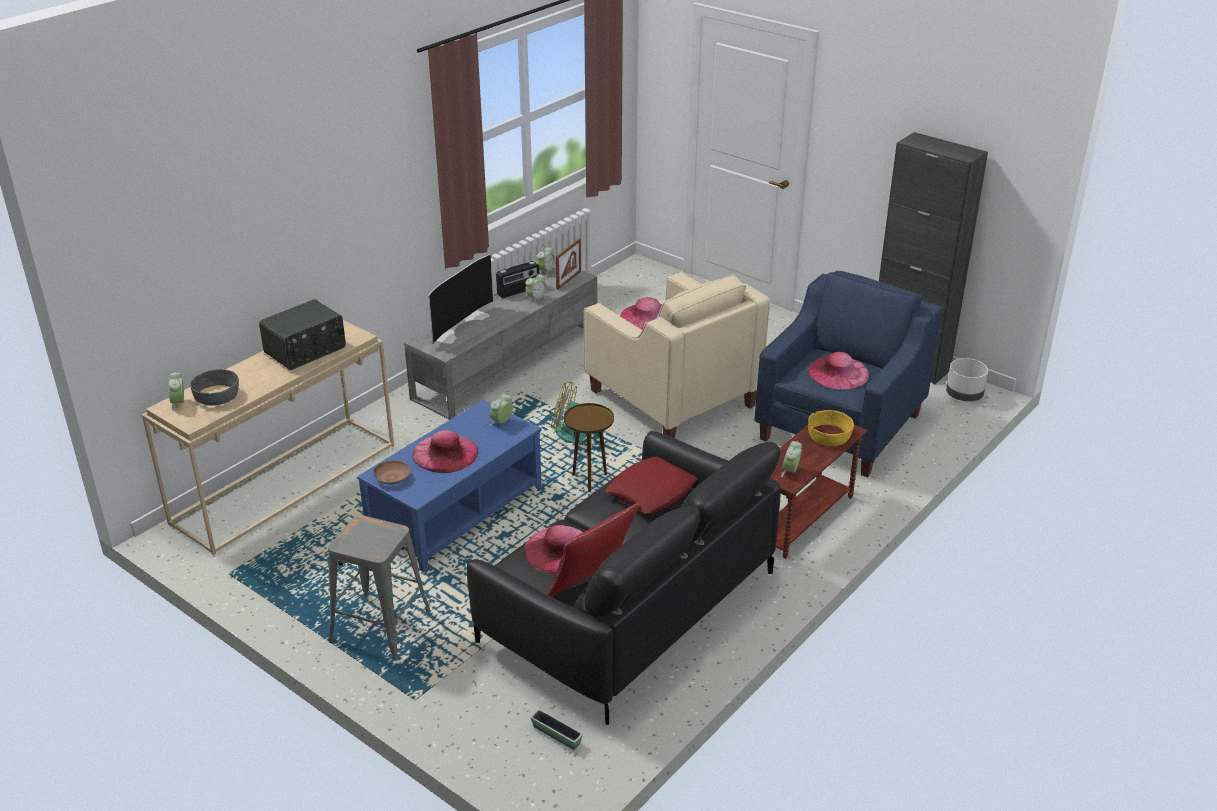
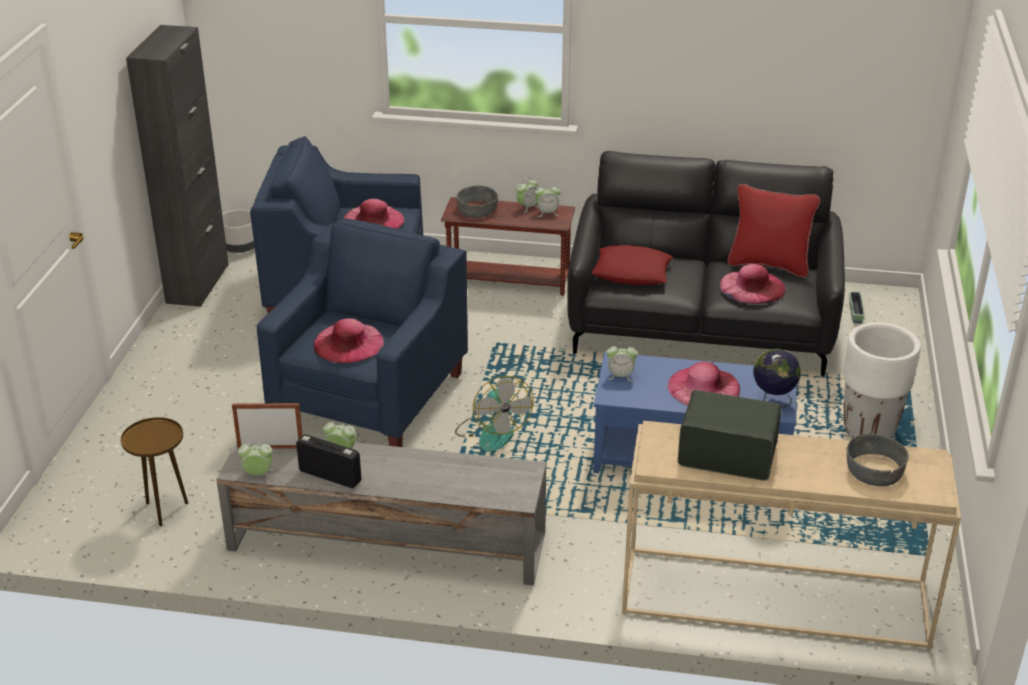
camera: 120 degrees left, 0 degrees up
(179, 403) = (919, 487): alarm clock -> alarm clock (527, 207)
(380, 627) = (869, 431): grey stool -> white planter
(392, 477) = (773, 401): brown bowl -> globe
(459, 325) = (456, 487): television -> none
(589, 481) = (561, 398): brown side table -> brown side table (165, 510)
(671, 398) = (371, 398): beige armchair -> blue armchair
(829, 436) = (477, 208): yellow bowl -> grey bowl

